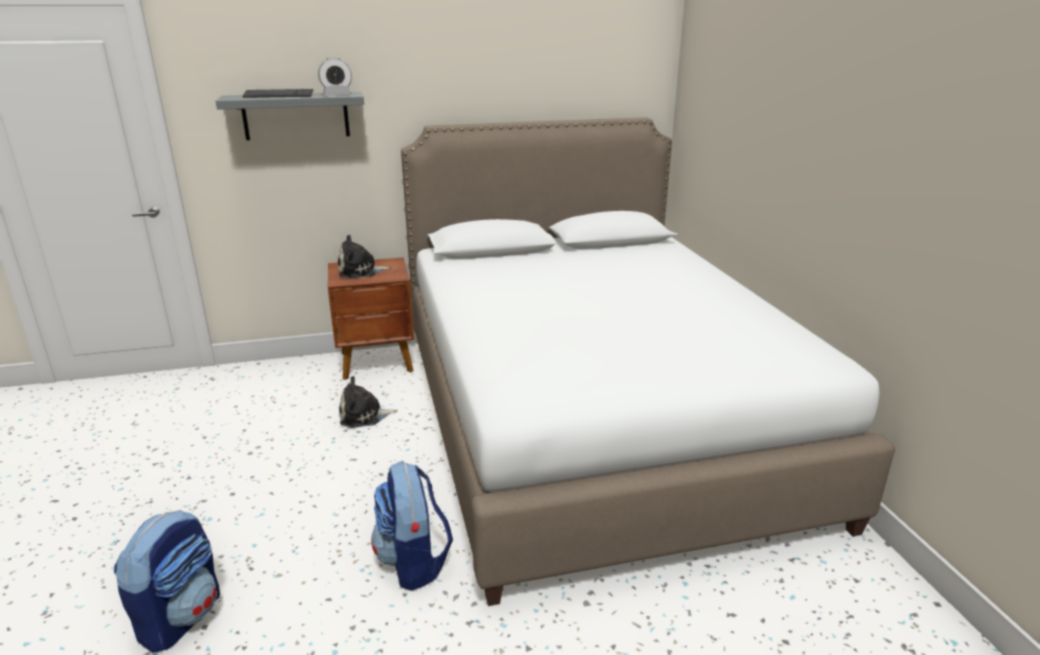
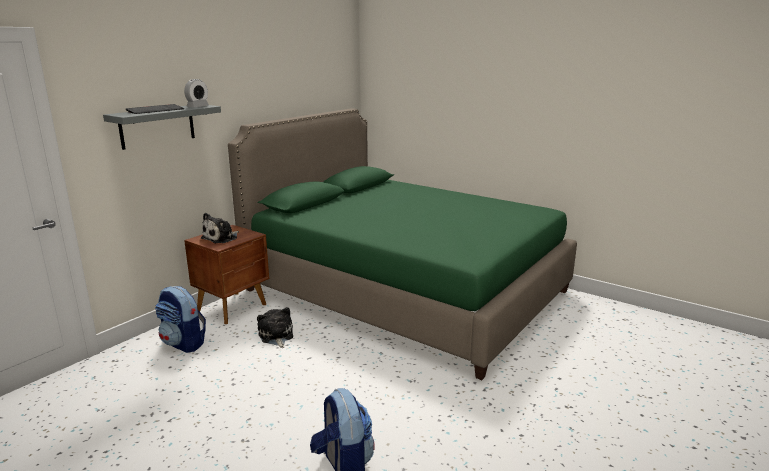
camera: 40 degrees left, 5 degrees down
(364, 416) = (276, 336): plush toy -> plush toy turned 120 degrees clockwise
(414, 562) = (422, 382): backpack -> backpack (184, 343)
(592, 420) = (405, 291): white bed -> green bed

